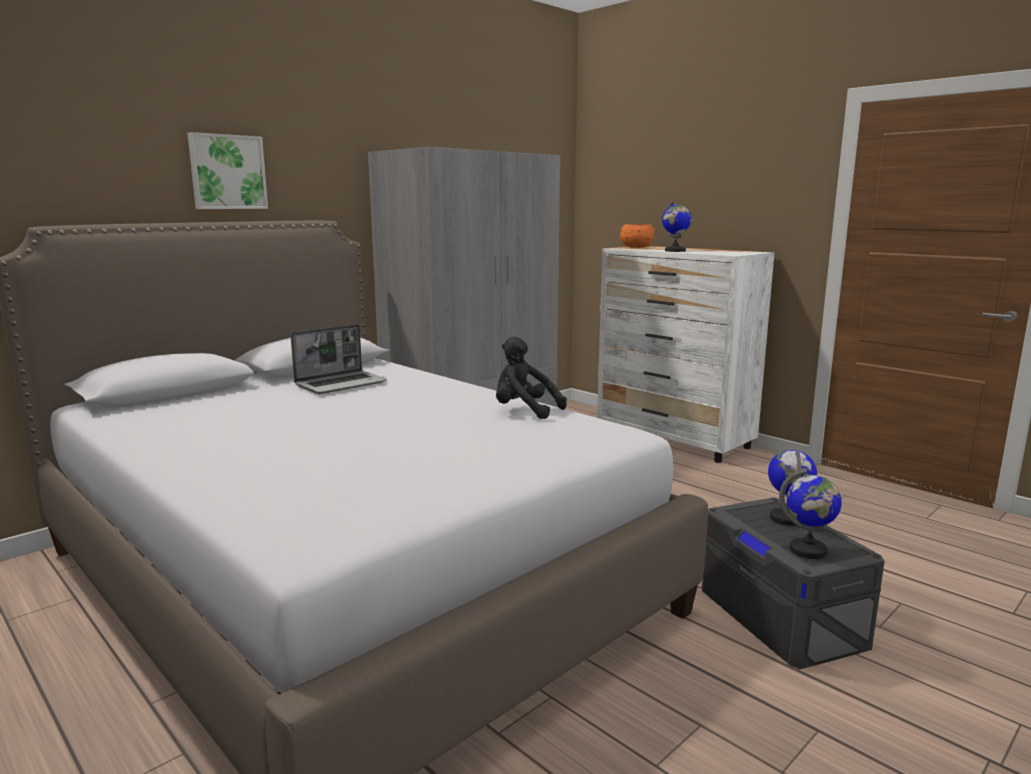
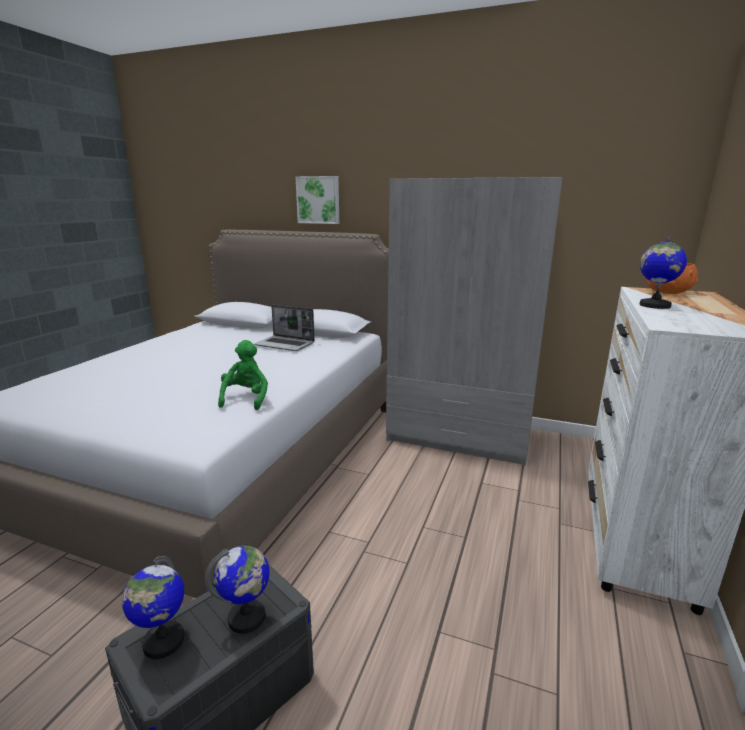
camera: 65 degrees right, 5 degrees up
(524, 411) = (246, 399): black plush toy -> green plush toy

